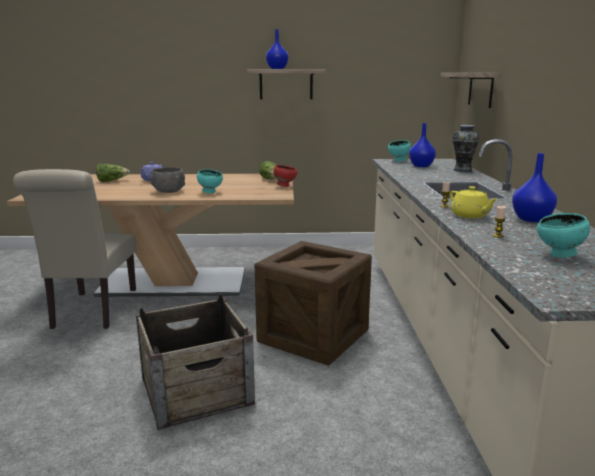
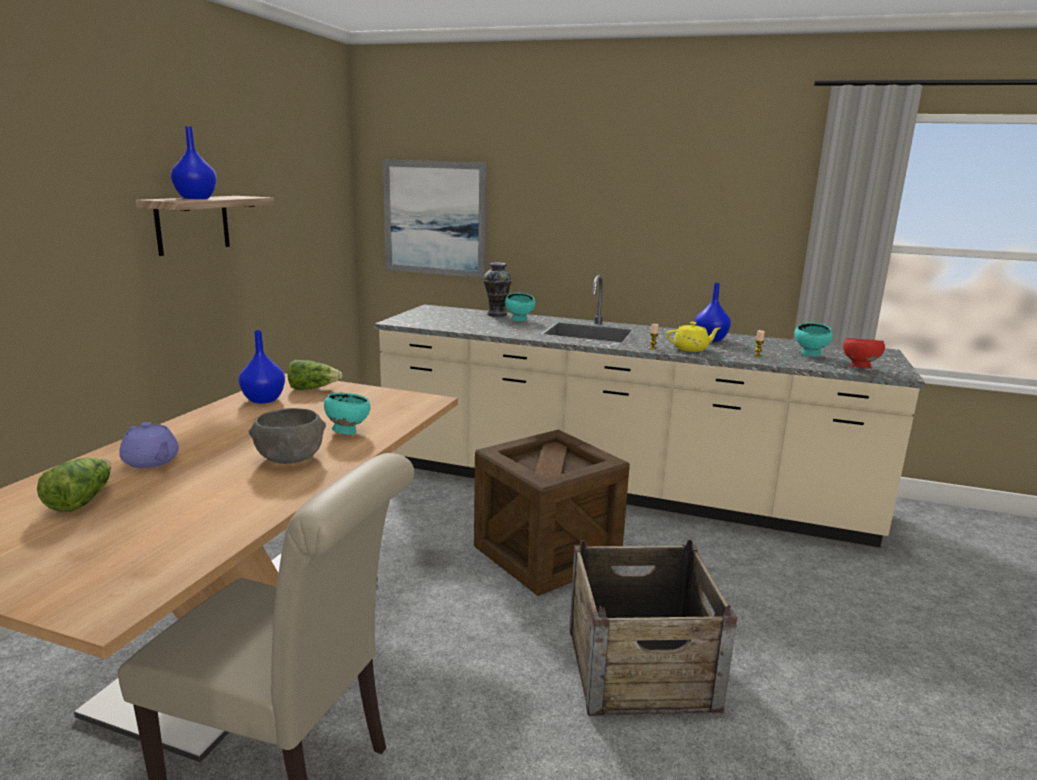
camera: 70 degrees left, 0 degrees up
(285, 186) = (371, 389): red bowl -> red bowl (858, 368)
(399, 161) = (408, 319): turquoise bowl -> turquoise bowl (520, 320)
(421, 166) = (452, 319): blue vase -> blue vase (263, 400)
(480, 89) = (434, 218): shelf -> picture

